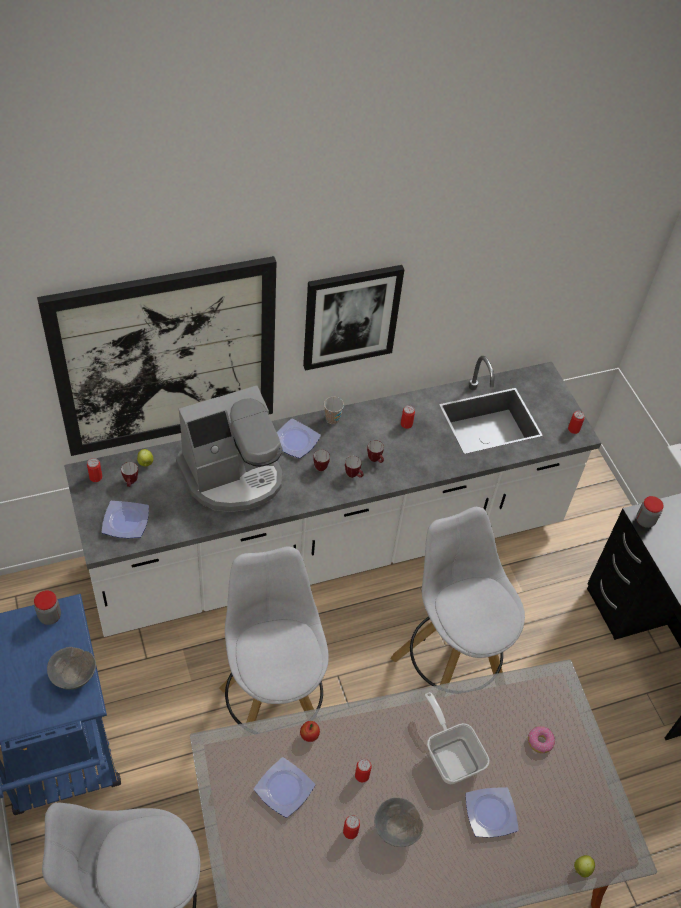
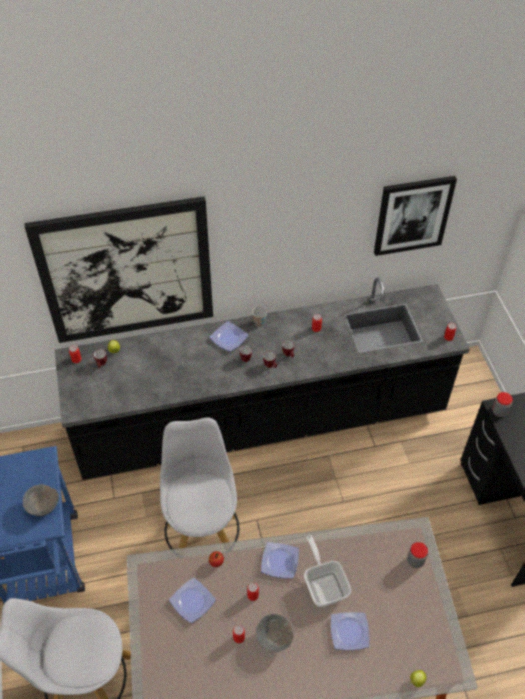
camera: 10 degrees right, 0 degrees up
(50, 616) = (31, 461): jar -> jar (415, 561)
(127, 521) = (95, 393): plate -> plate (280, 561)
(233, 475) = (178, 362): coffee machine -> none
(330, 548) = (262, 422): white counter -> black counter
(351, 316) = (270, 244): picture -> picture (412, 215)
(447, 673) = (342, 523): white stool -> none
(540, 742) = (395, 579): donut -> none

